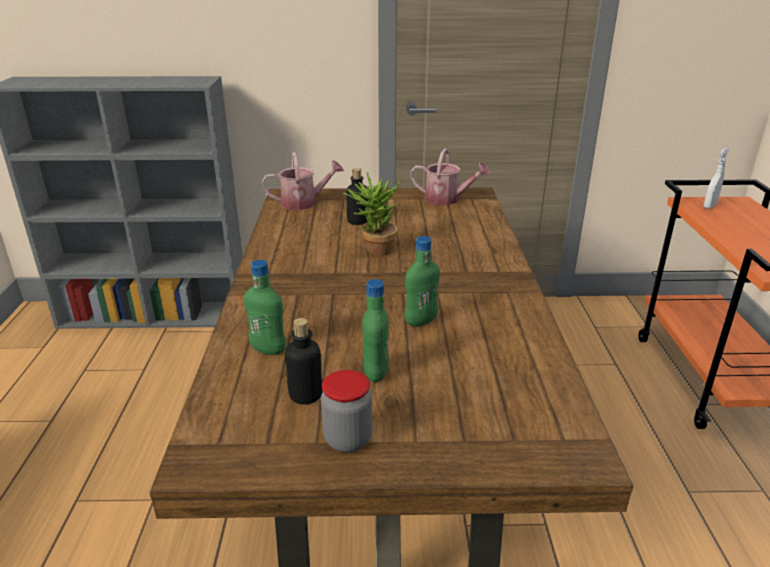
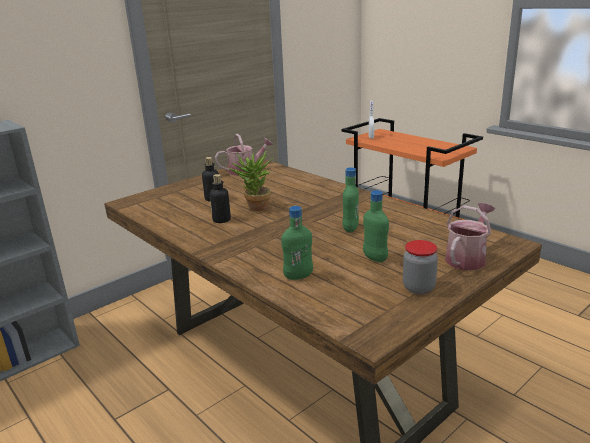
camera: 40 degrees left, 5 degrees down
(304, 203) = (152, 202): watering can -> watering can (467, 258)
(306, 395) = (361, 283): bottle -> bottle (221, 220)

